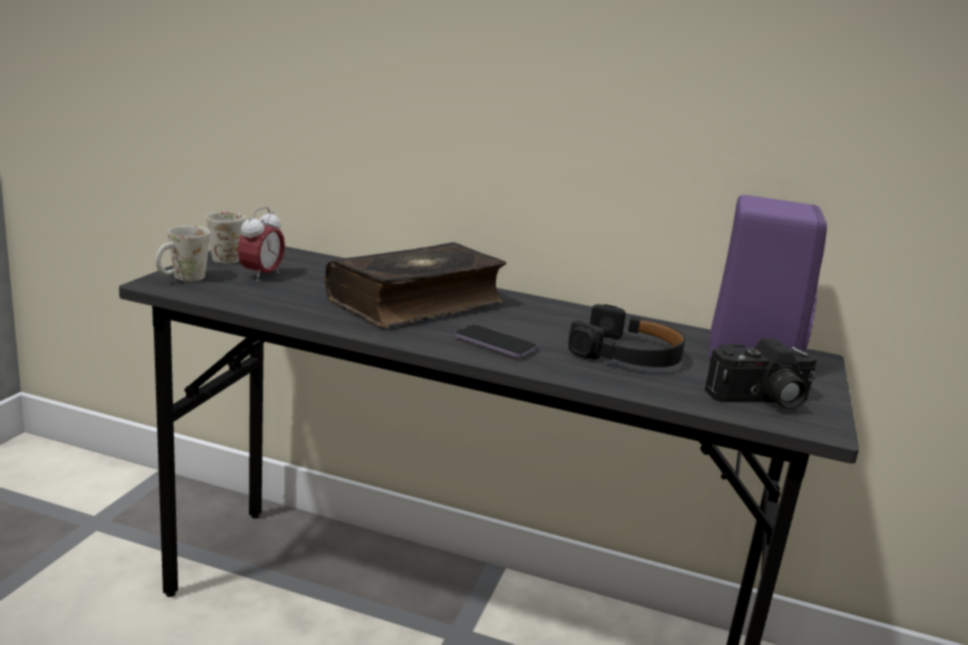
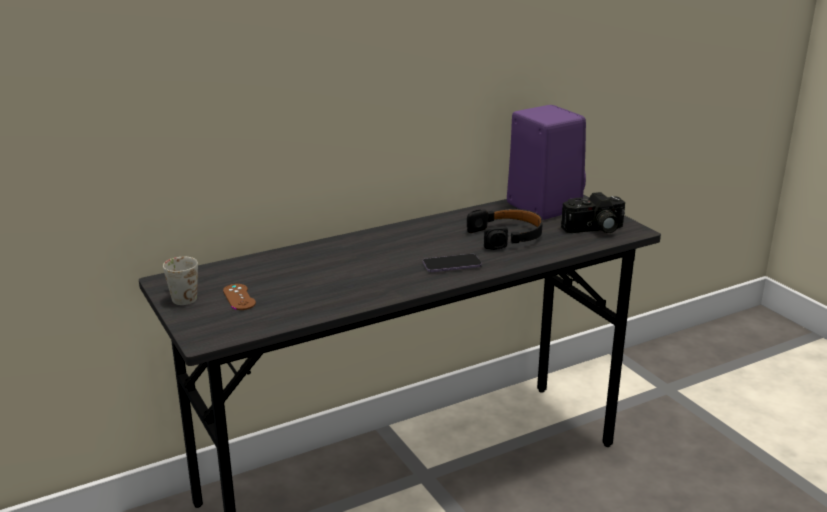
camera: 45 degrees left, 5 degrees up
(182, 279) = (206, 328): white mug -> none
(261, 276) = (239, 297): alarm clock -> brown game controller
(417, 303) = (360, 263): book -> none
(761, 400) = (594, 229): camera -> camera turned 45 degrees clockwise

